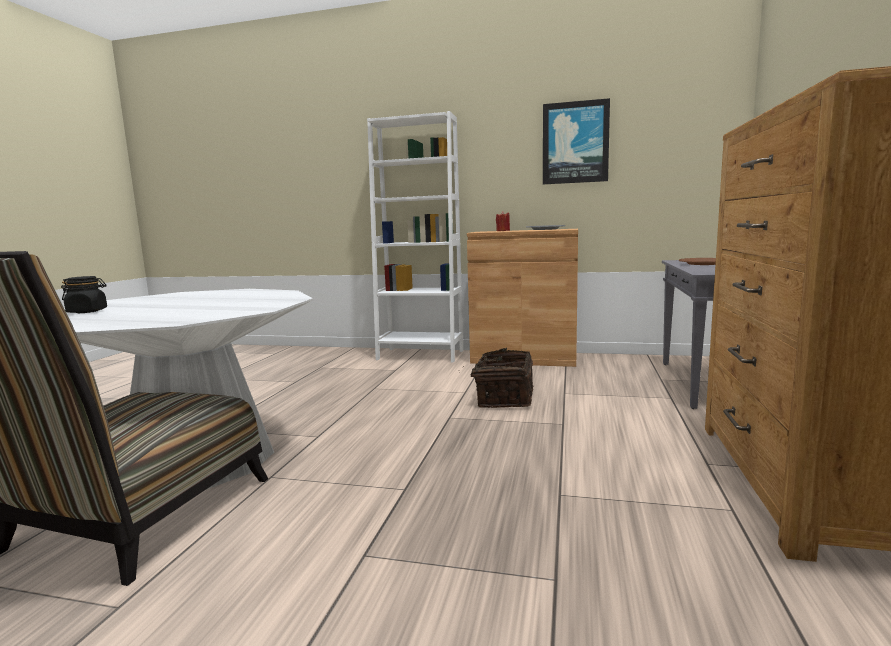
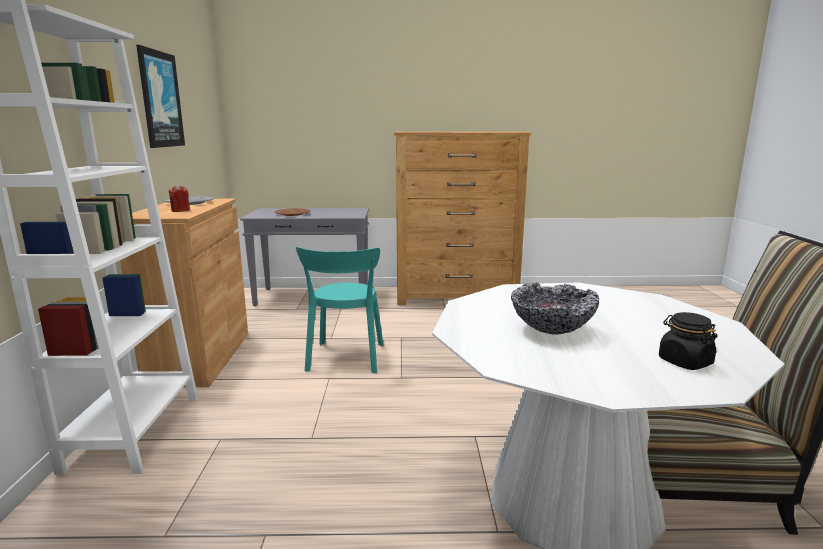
camera: 105 degrees left, 5 degrees up
(196, 299) = (551, 330): none -> bowl
(503, 398) = (345, 359): basket -> turquoise chair

